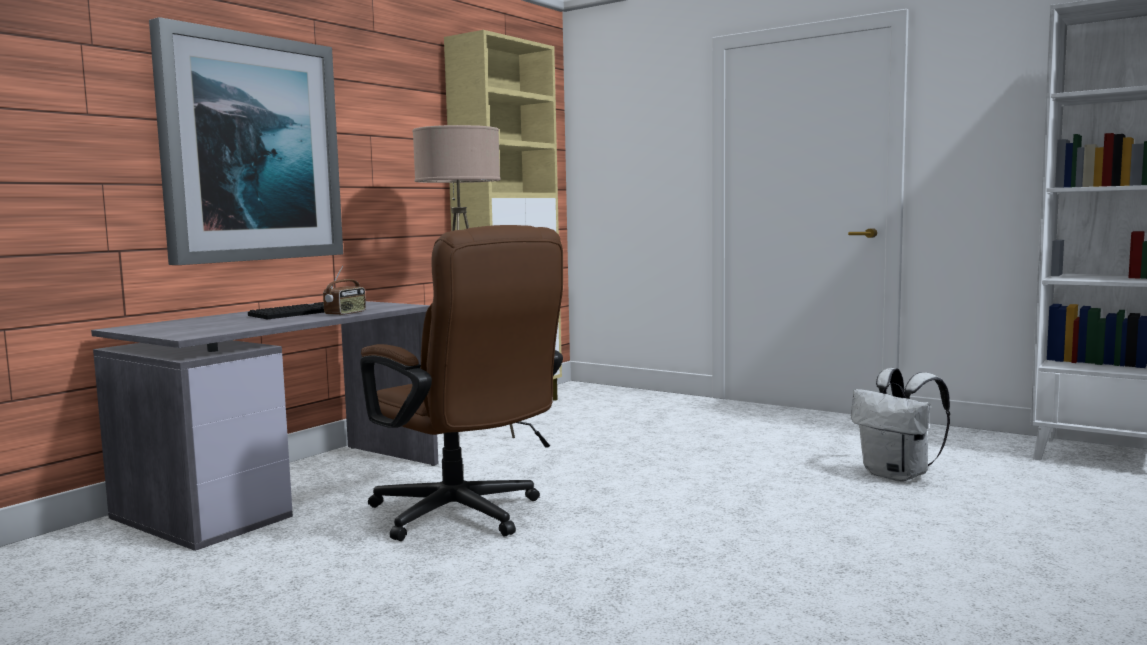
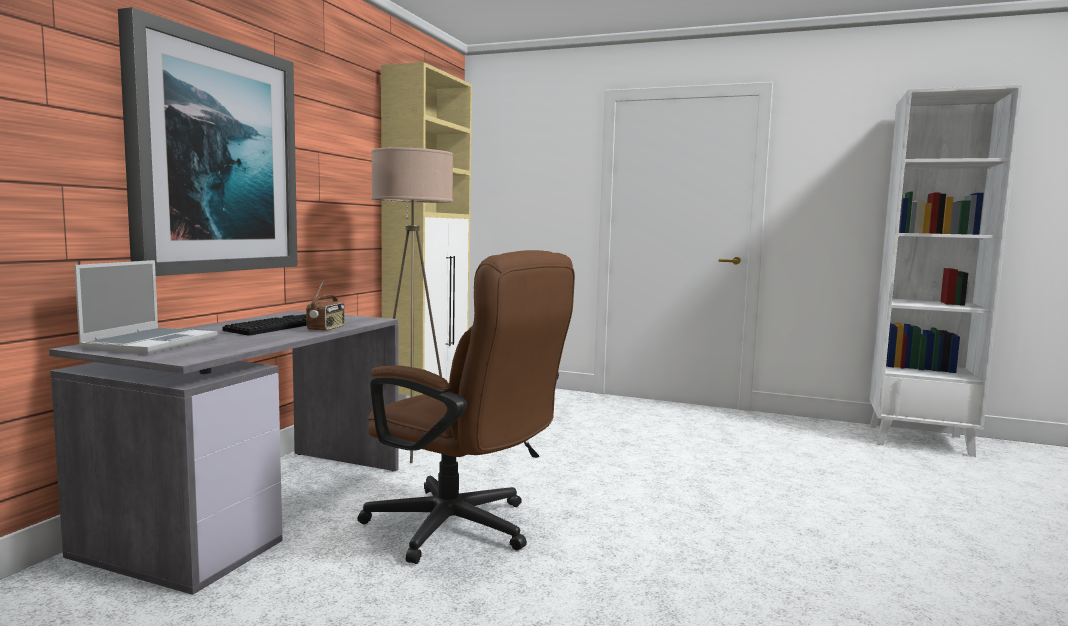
camera: 15 degrees left, 0 degrees up
(176, 325) = (151, 343): none -> laptop
(898, 475) = (796, 464): white backpack -> none

